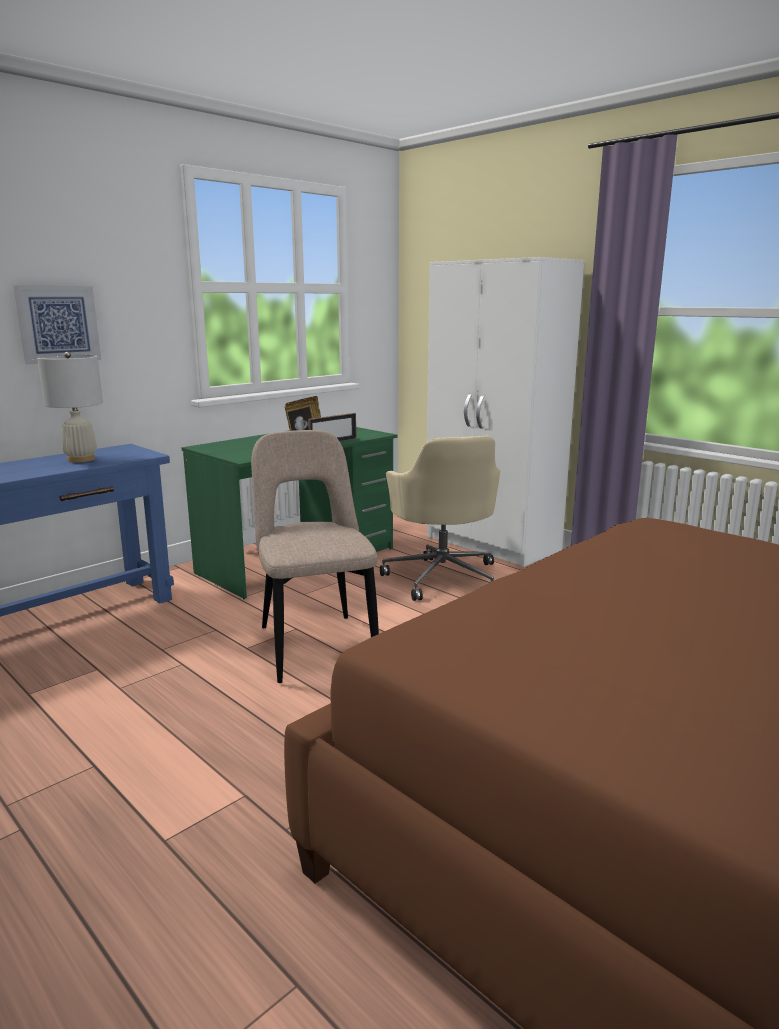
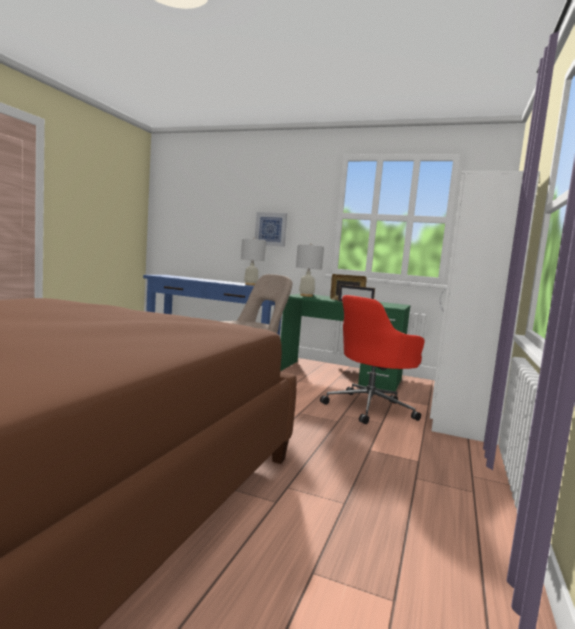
camera: 65 degrees right, 10 degrees down
(238, 451) = (306, 296): none -> white table lamp
(442, 577) = (370, 408): beige office chair -> red office chair

